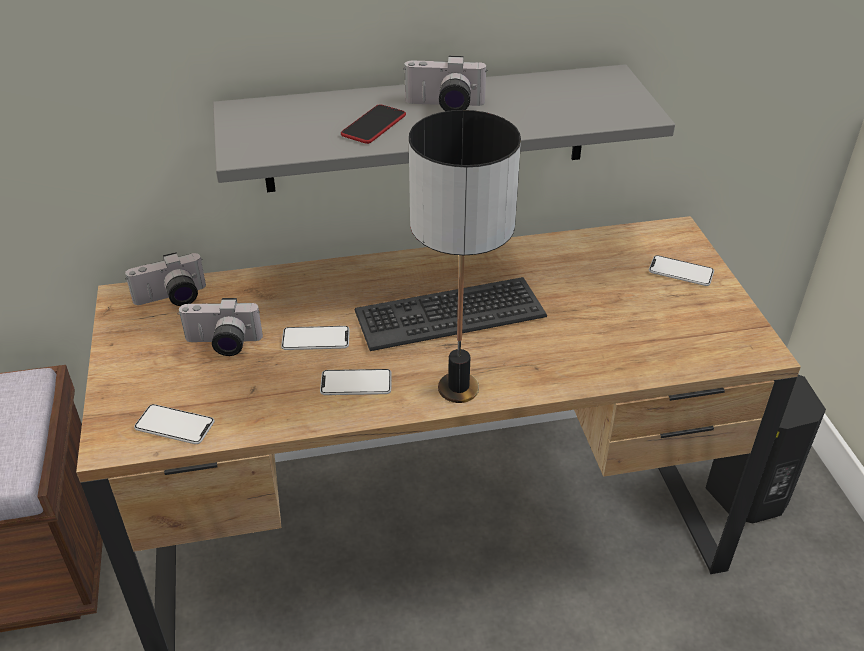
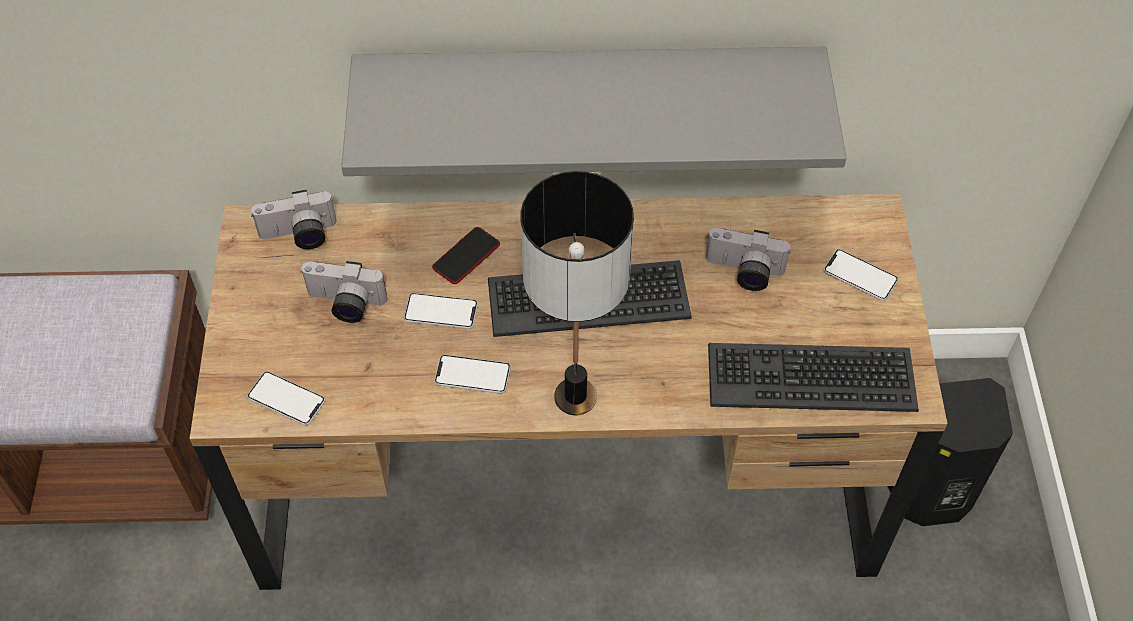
camera: 10 degrees right, 15 degrees up
(373, 125) = (516, 118): phone -> phone (466, 256)
(444, 107) = (599, 96): camera -> camera (743, 273)
(667, 347) = (811, 377): none -> keyboard

